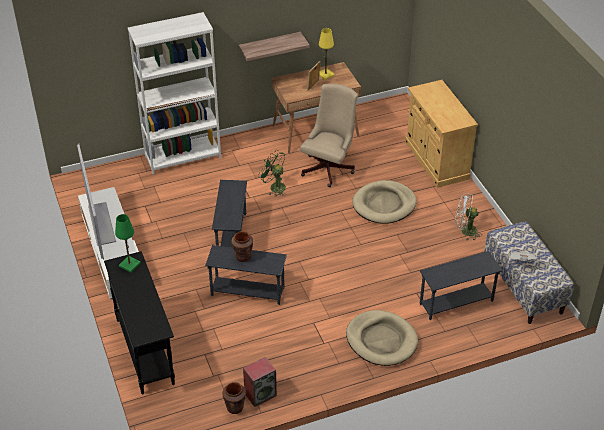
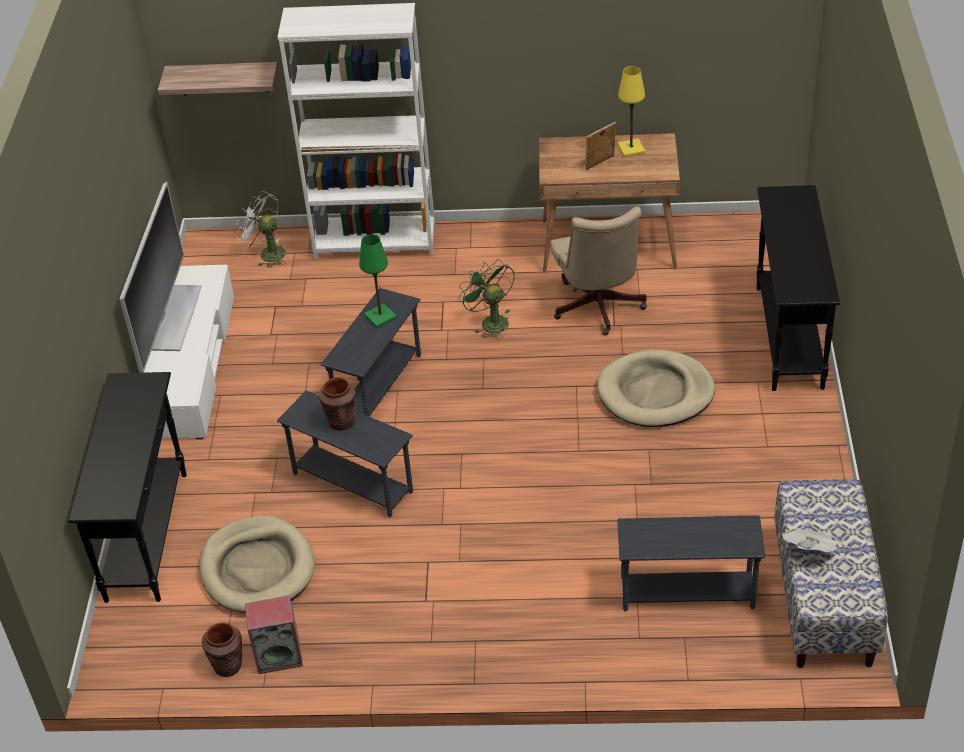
camera: 25 degrees right, 0 degrees up
(129, 265) = (140, 389): green table lamp -> green table lamp (380, 317)
(270, 46) = (538, 82): shelf -> shelf (223, 78)
(329, 167) = (598, 309): beige office chair -> beige office chair turned 120 degrees clockwise
(381, 340) = (522, 623): beige dog bed -> beige dog bed (257, 568)
(436, 160) = (788, 337): beige cabinet -> black console table
(465, 231) = (772, 472): white fan -> white fan (267, 253)

